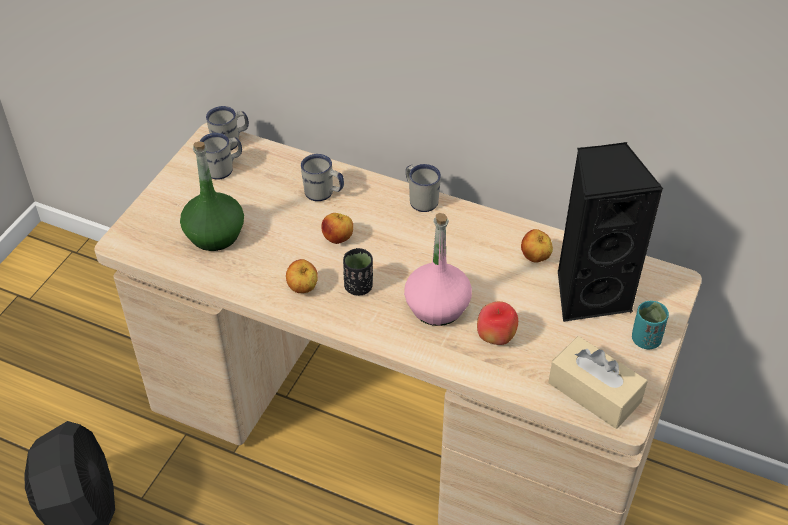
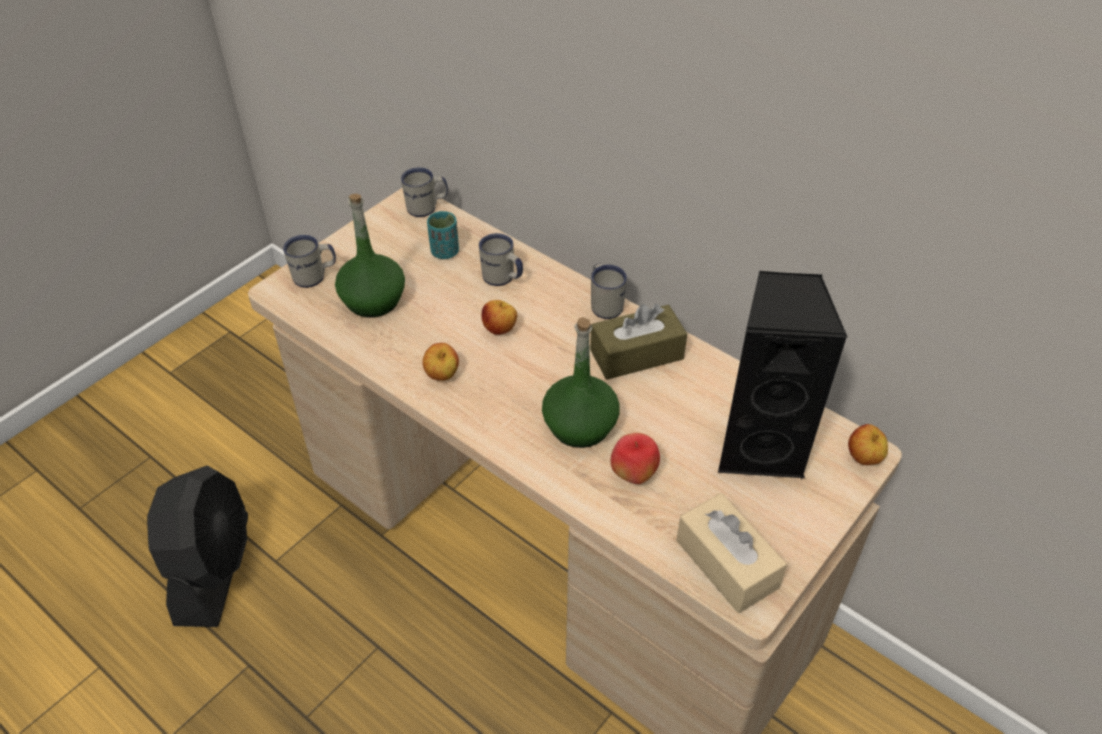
camera: 15 degrees right, 0 degrees up
(224, 169) = (409, 234): white mug -> white mug (315, 277)
(358, 287) = (502, 386): black cup -> none
(437, 307) = (580, 426): pink bottle -> green bottle
(463, 237) = (636, 354): none -> brown tissue box
(535, 258) = (710, 393): apple -> apple (863, 458)
(645, 340) = (809, 514): turquoise cup -> turquoise cup (444, 252)

